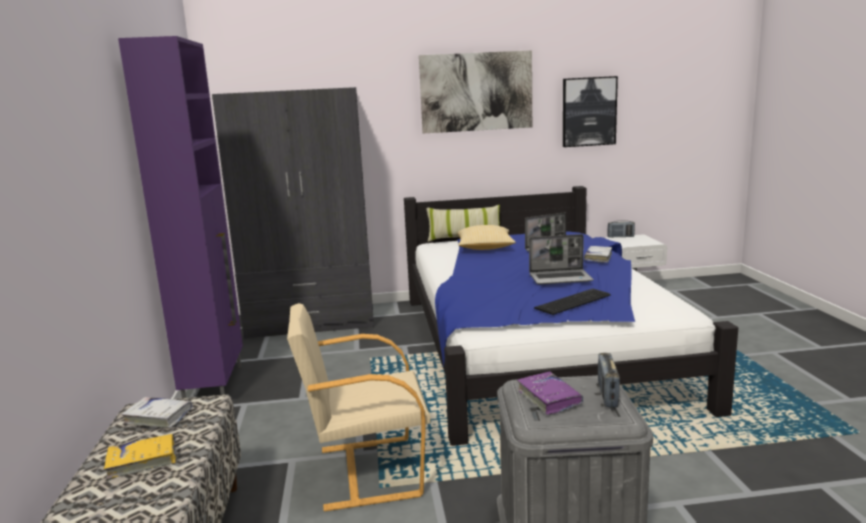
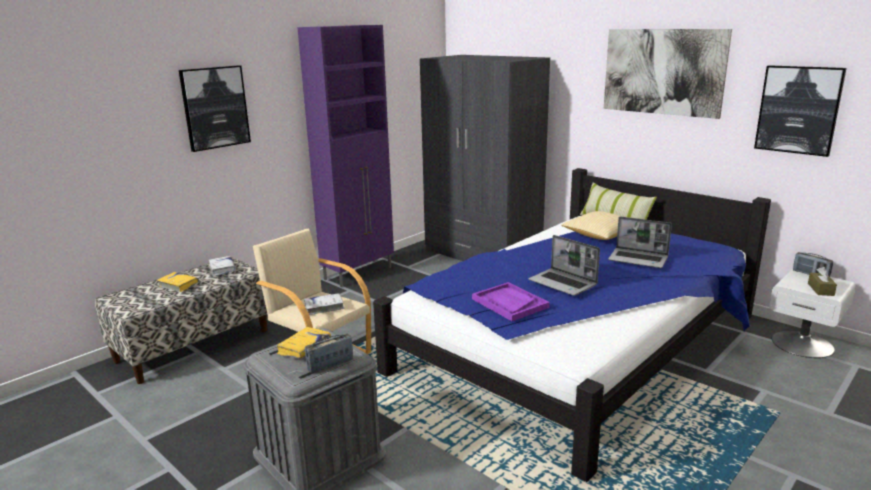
camera: 50 degrees right, 5 degrees up
(72, 156) = (215, 107): none -> picture
(549, 398) = (304, 348): purple book -> yellow book
(571, 301) = (509, 303): keyboard -> purple tray
(598, 257) = (652, 280): white book -> white book (324, 307)
(644, 242) = (820, 289): none -> brown tissue box

